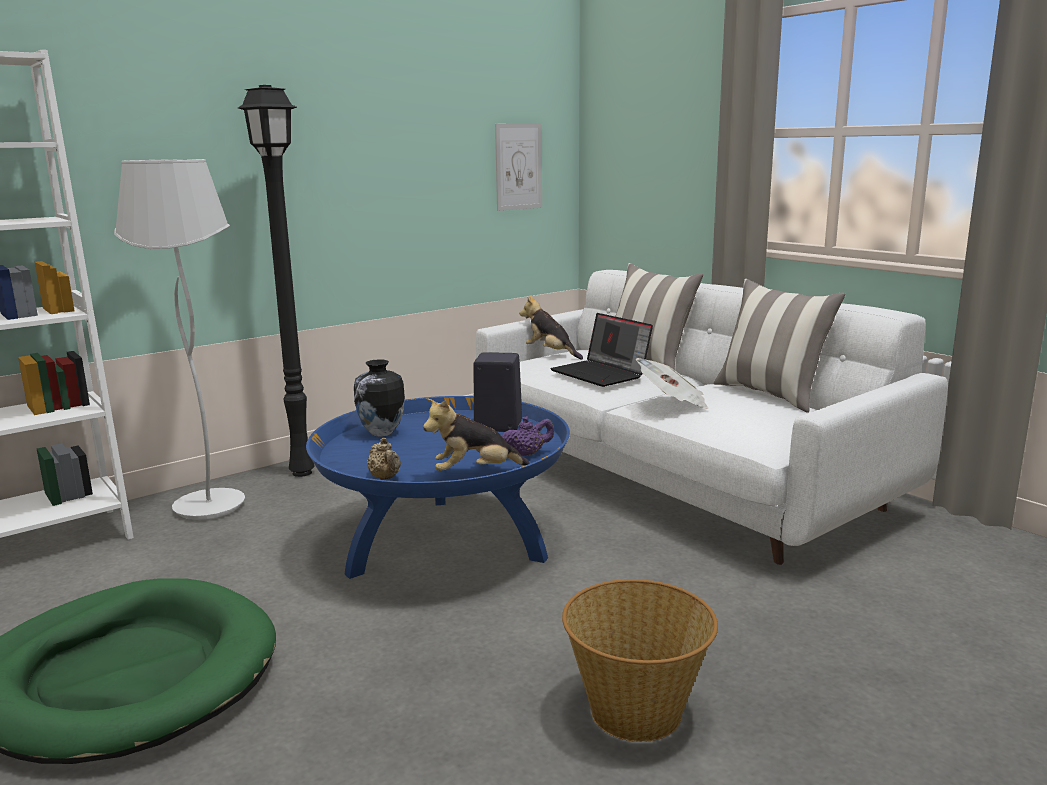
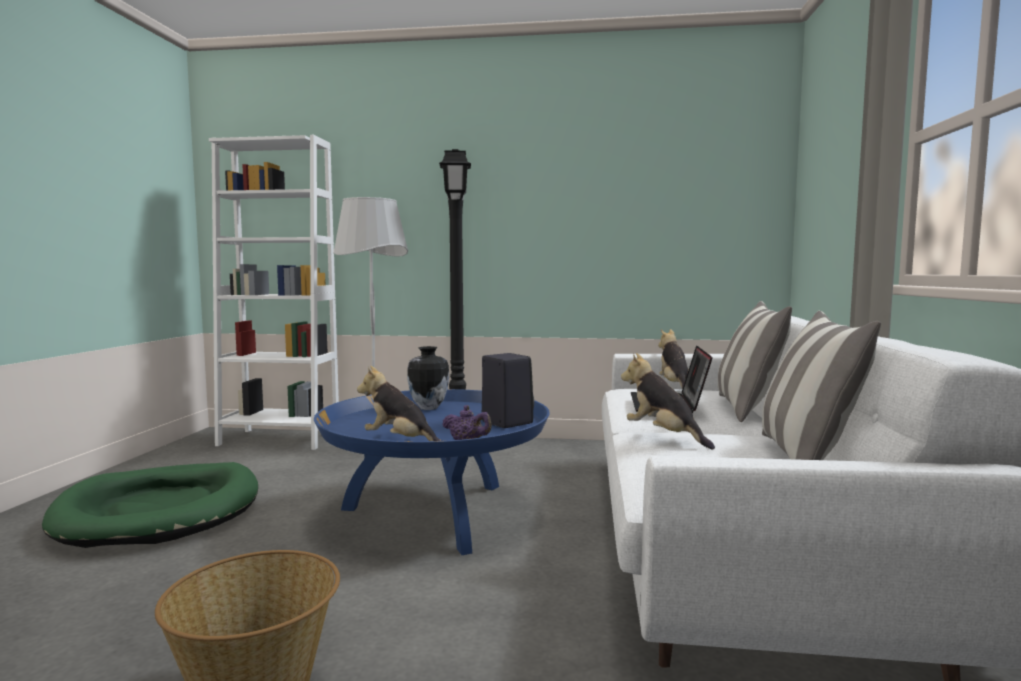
camera: 45 degrees right, 10 degrees down
(385, 478) = (347, 428): beige teapot -> none
(518, 166) = (713, 215): picture -> none
(673, 402) = (664, 436): newspaper -> plush toy

